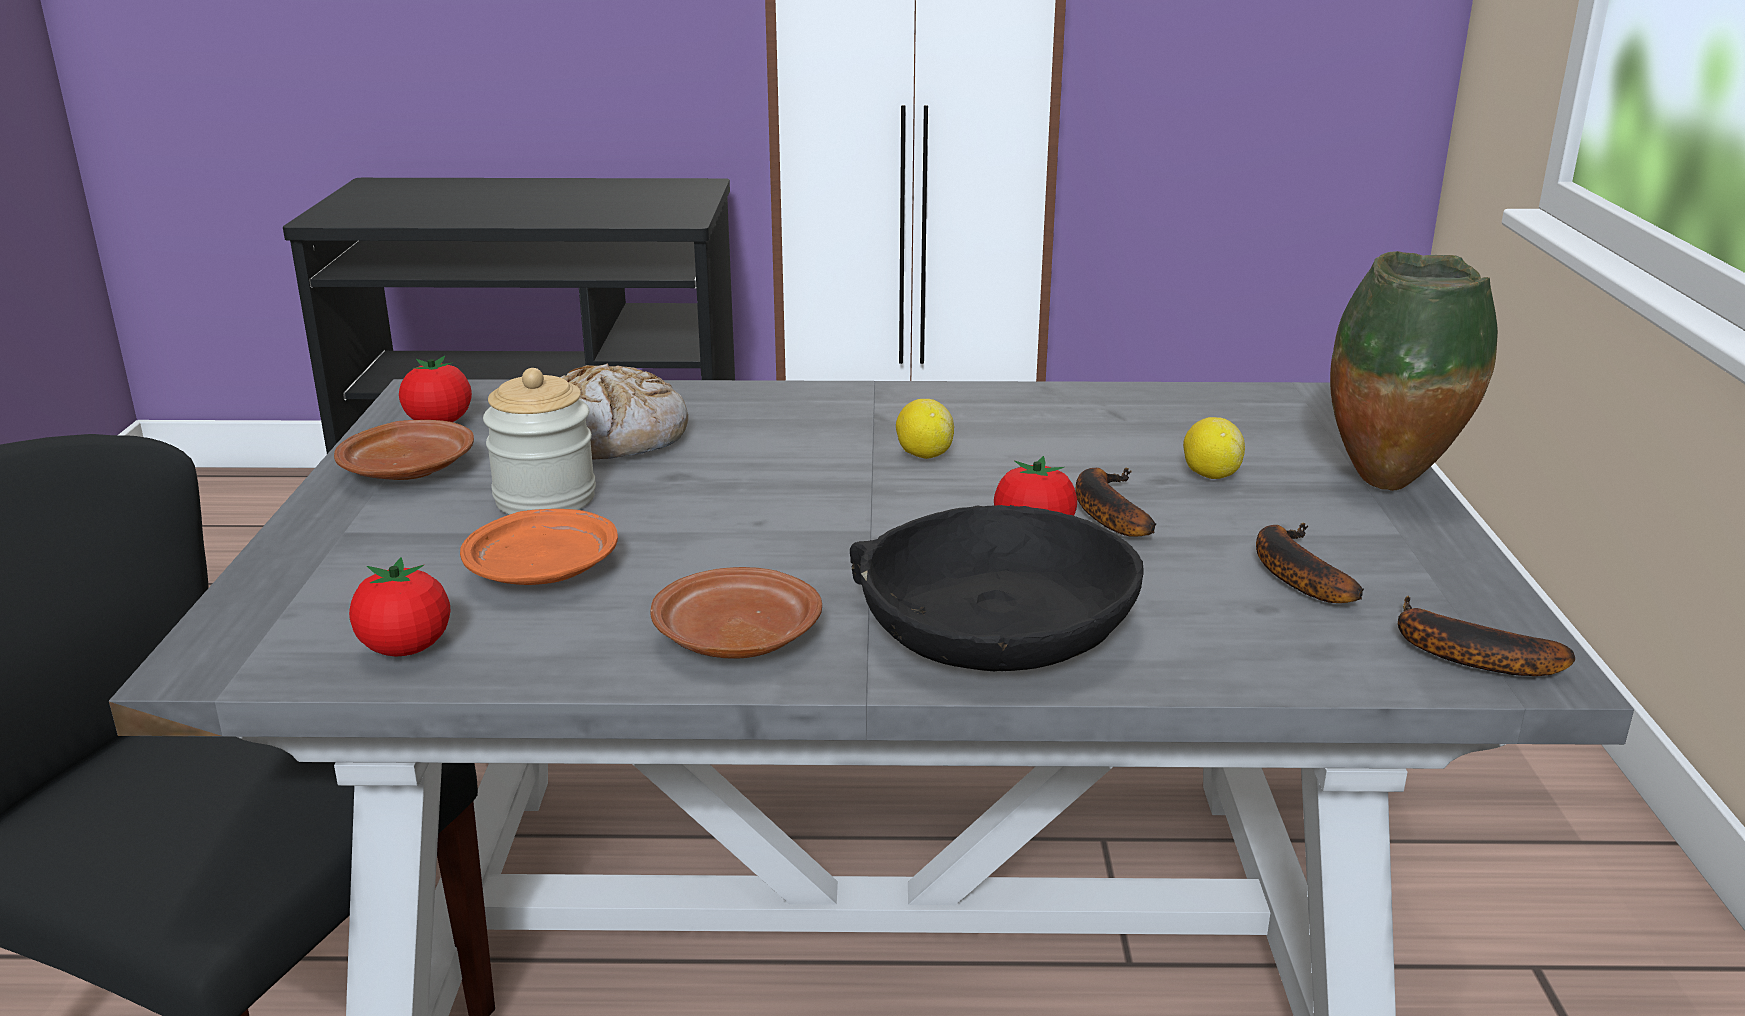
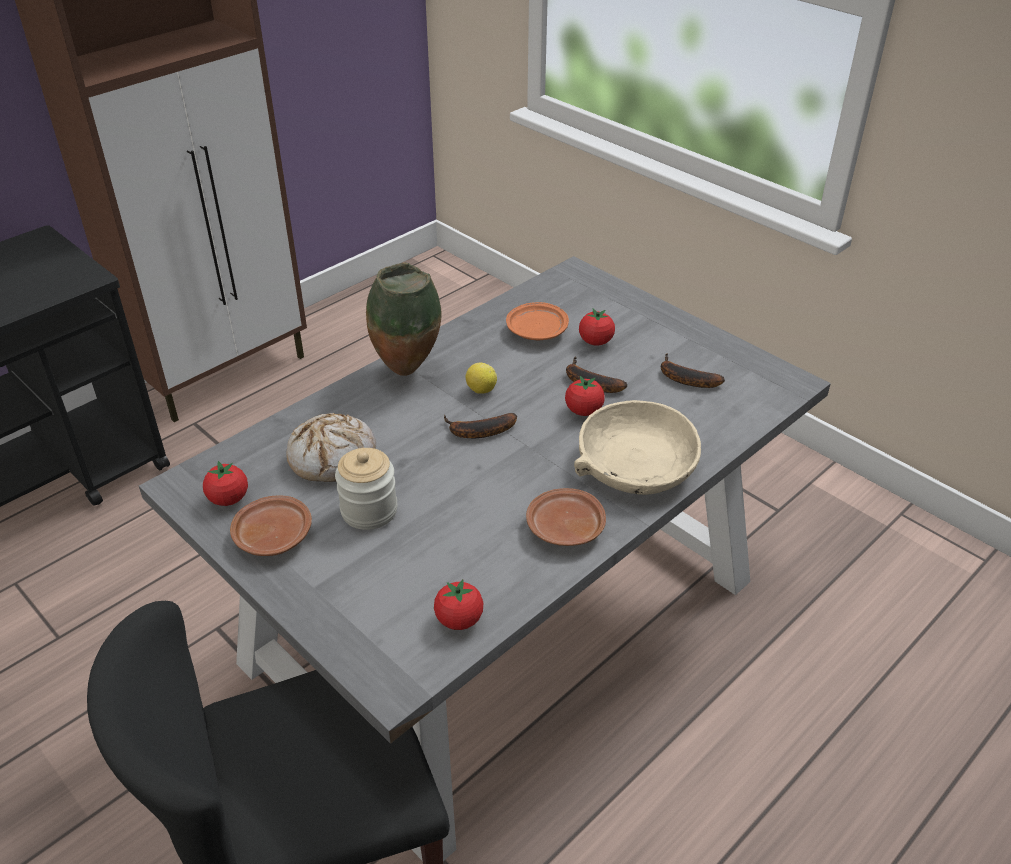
camera: 45 degrees left, 15 degrees up
(543, 570) = (440, 547): orange plate -> orange plate (537, 330)
(994, 627) = (636, 465): black bowl -> beige bowl
(1210, 475) = (595, 341): lemon -> tomato
(1392, 486) = (657, 314): vase -> vase (408, 370)
(1461, 654) = (770, 388): banana -> banana (477, 432)

